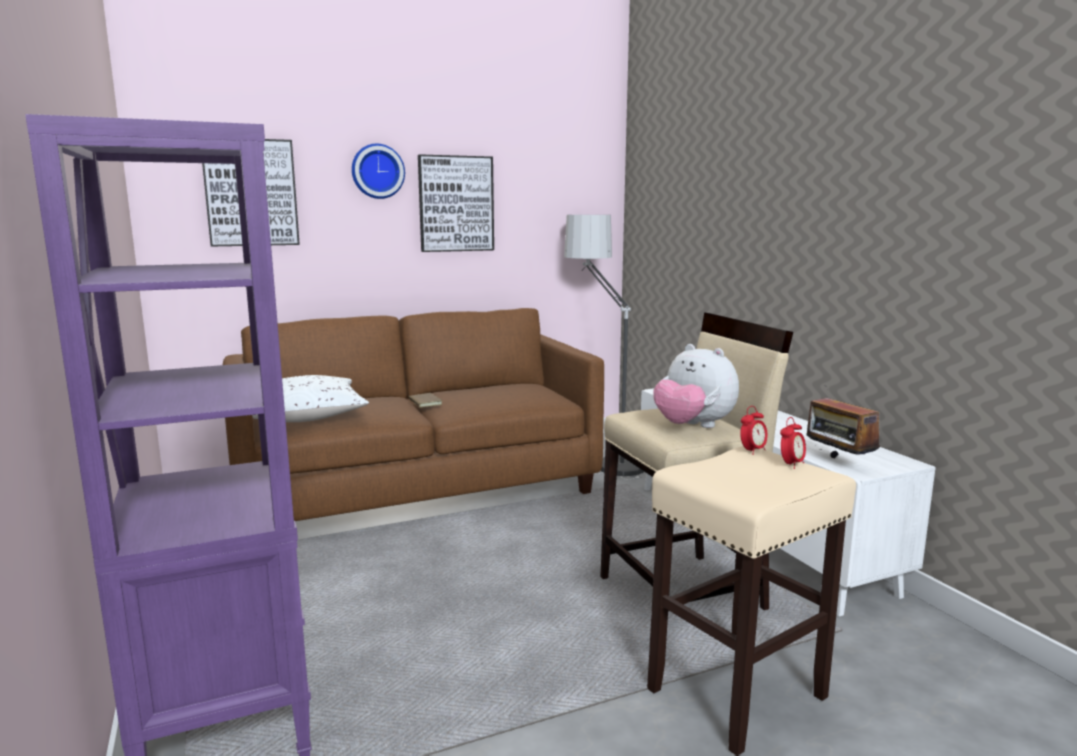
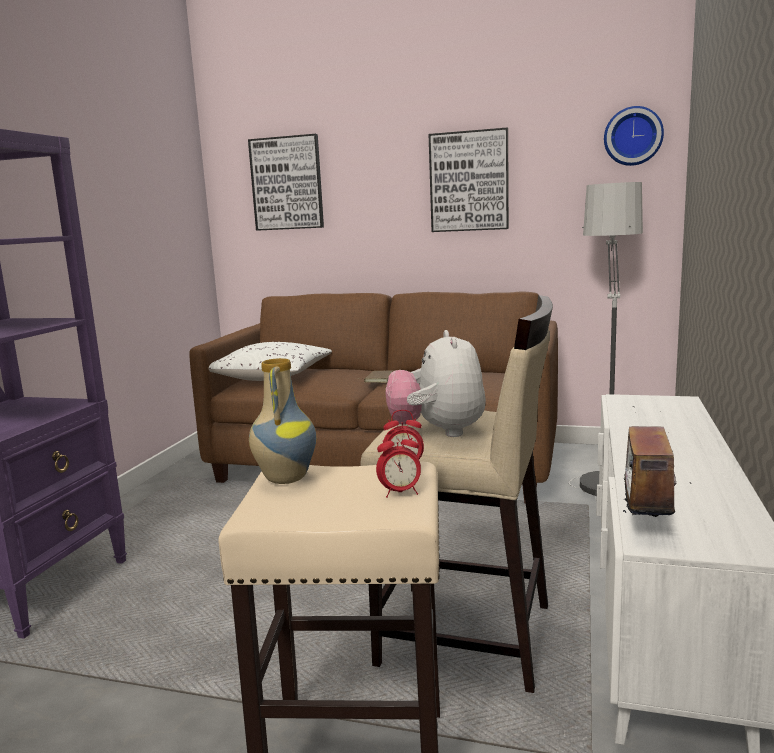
camera: 40 degrees right, 0 degrees up
(377, 171) = (391, 155): wall clock -> wall clock (633, 136)
(703, 475) = (284, 479): none -> vase

